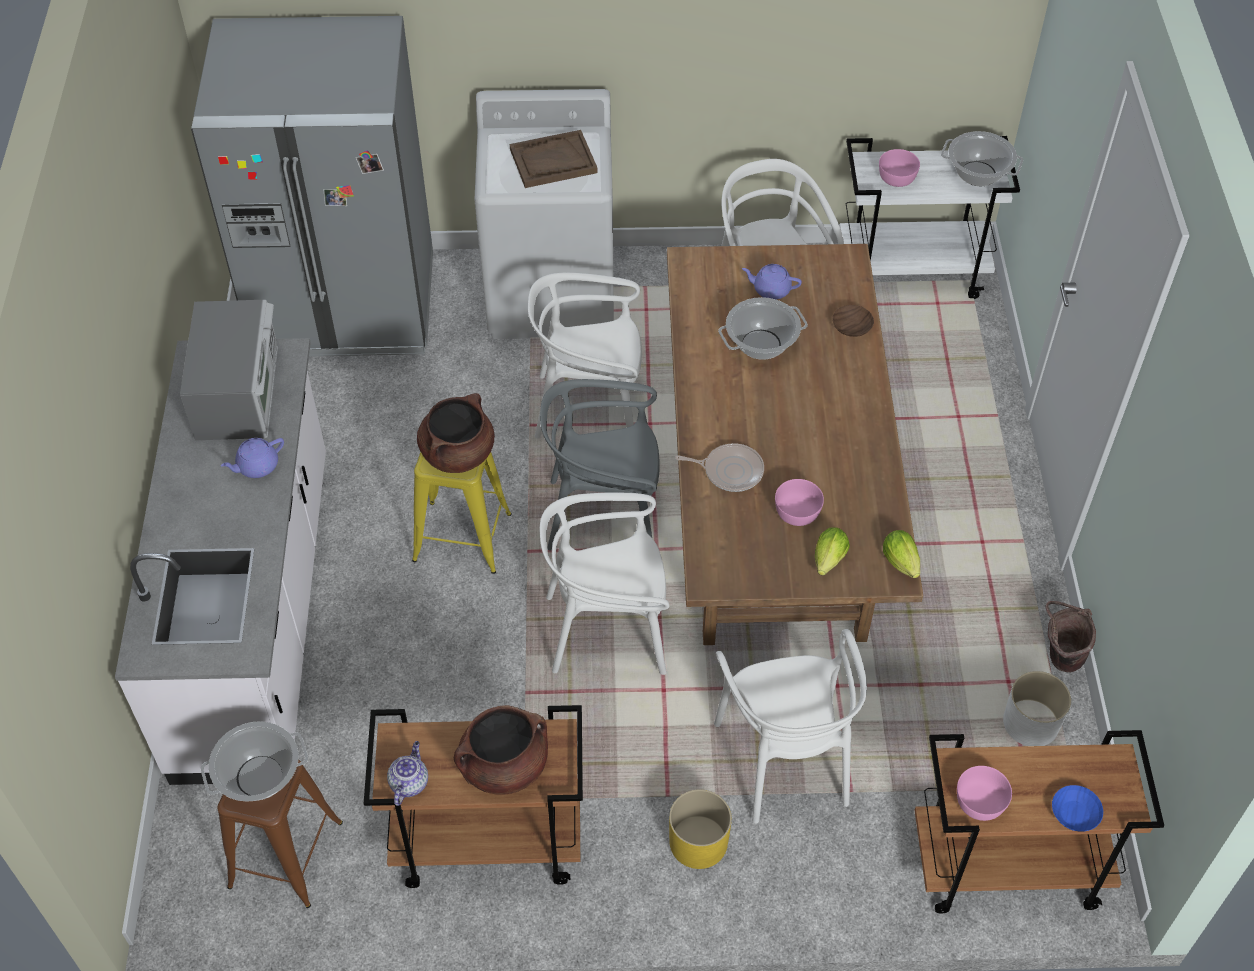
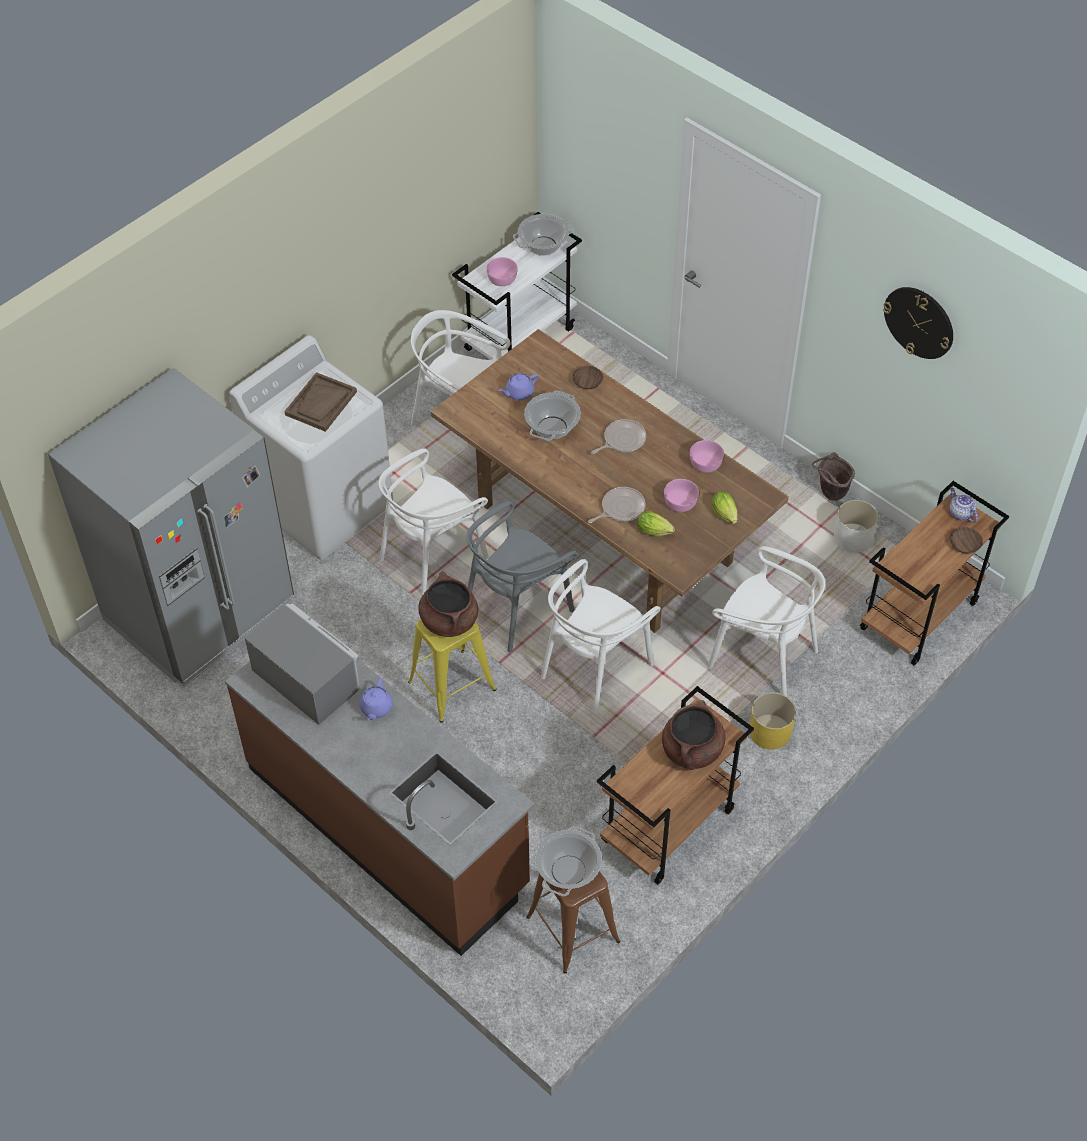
camera: 45 degrees left, 0 degrees up
(258, 614) = (388, 826): white counter -> brown counter
(409, 782) = (656, 799): teapot -> teapot (960, 513)
(816, 407) = (622, 440): none -> frying pan
(902, 564) = (761, 488): lettuce -> lettuce (656, 532)
(979, 801) = (920, 574): pink bowl -> pink bowl (705, 463)
(1074, 812) = (964, 544): blue bowl -> brown bowl
(1199, 483) = (919, 322): none -> wall clock

